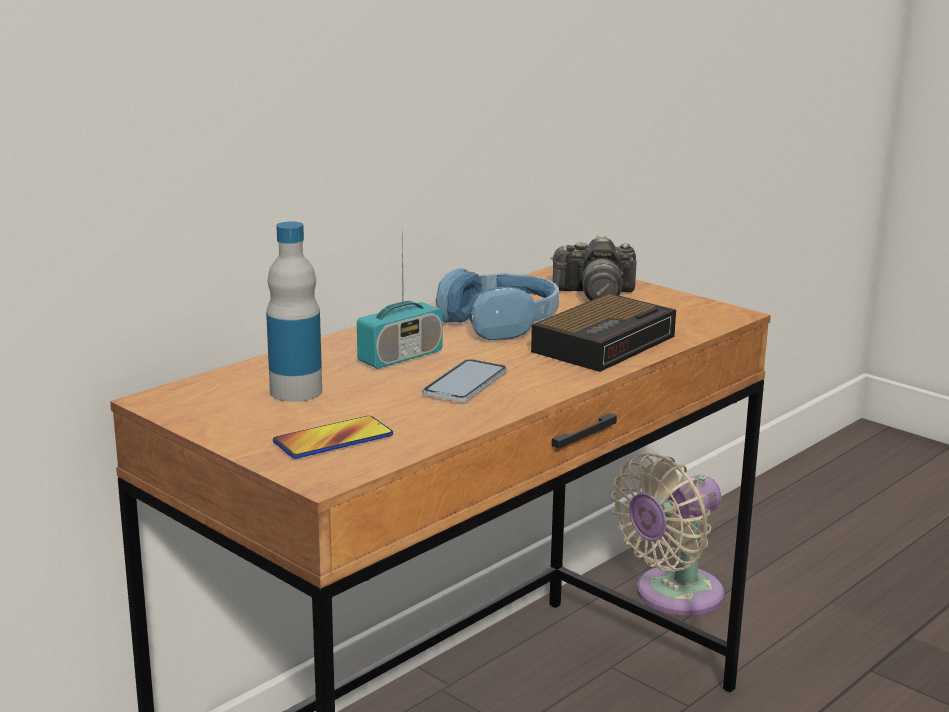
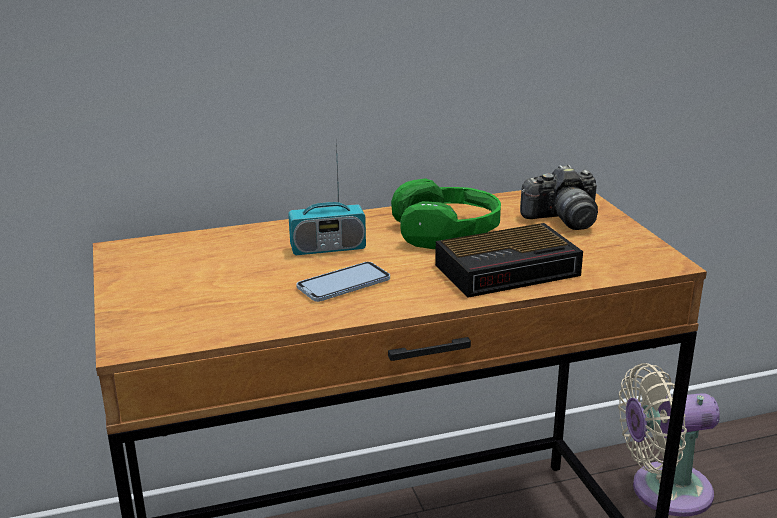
camera: 30 degrees right, 5 degrees up
(296, 391) = (214, 263): bottle -> none
(333, 440) = (181, 312): phone -> none
(501, 322) = (447, 232): blue headphones -> green headphones
(595, 294) = (563, 219): camera -> camera turned 45 degrees counterclockwise

